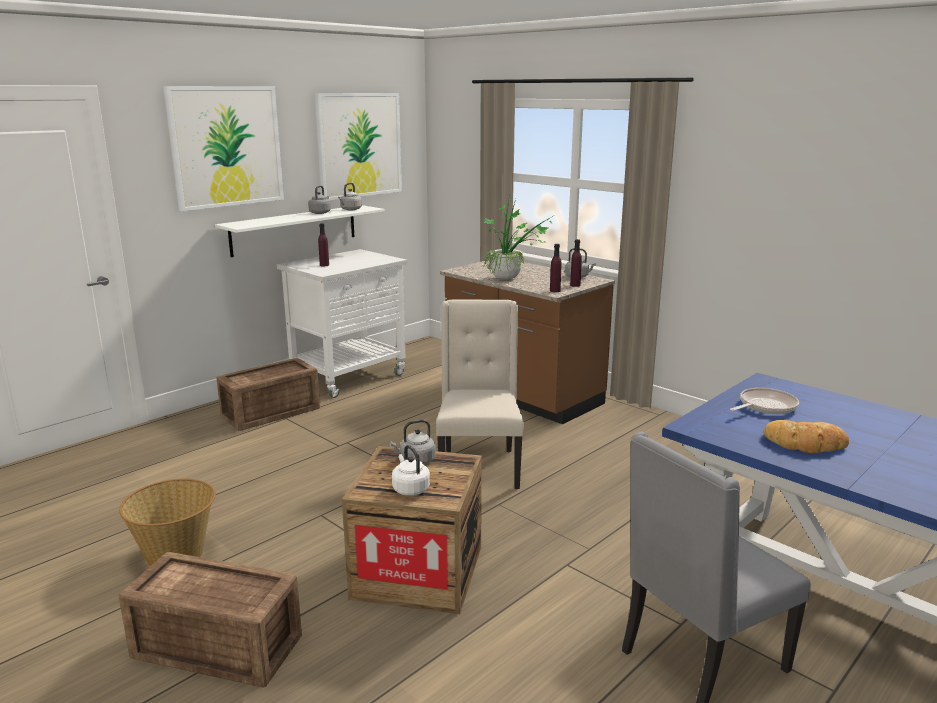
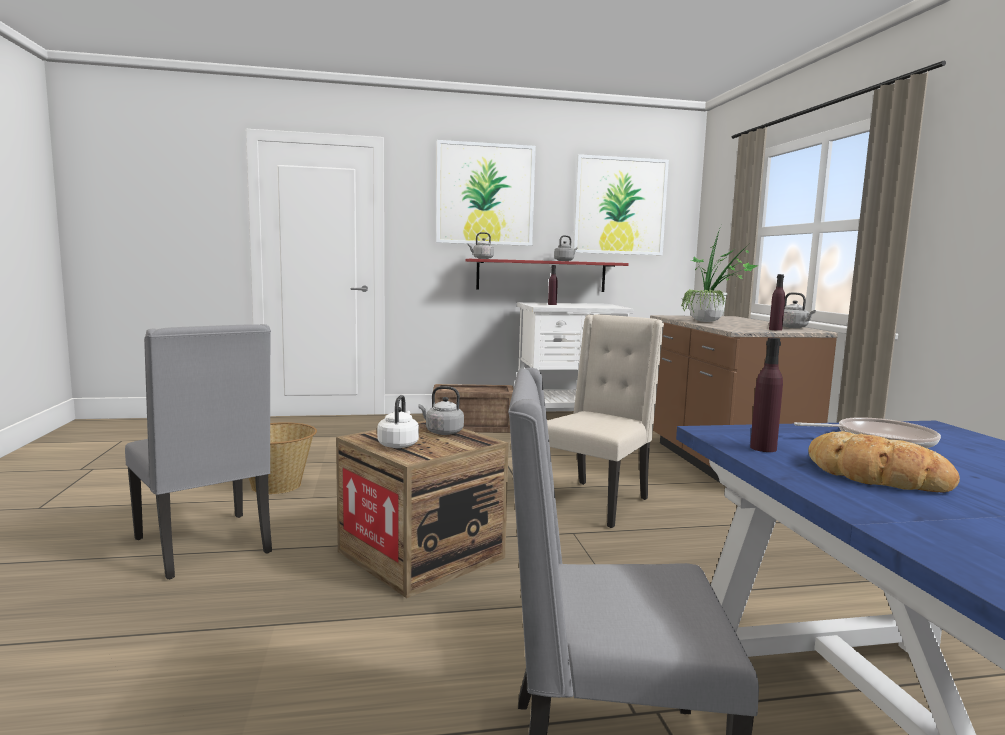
camera: 35 degrees right, 10 degrees down
(218, 649) = (206, 546): crate -> grey chair
(294, 230) = (541, 275): white shelf -> red shelf
(350, 209) = (595, 261): grey kettle -> grey kettle (482, 258)
(555, 291) = (740, 329): purple bottle -> purple bottle (763, 448)

